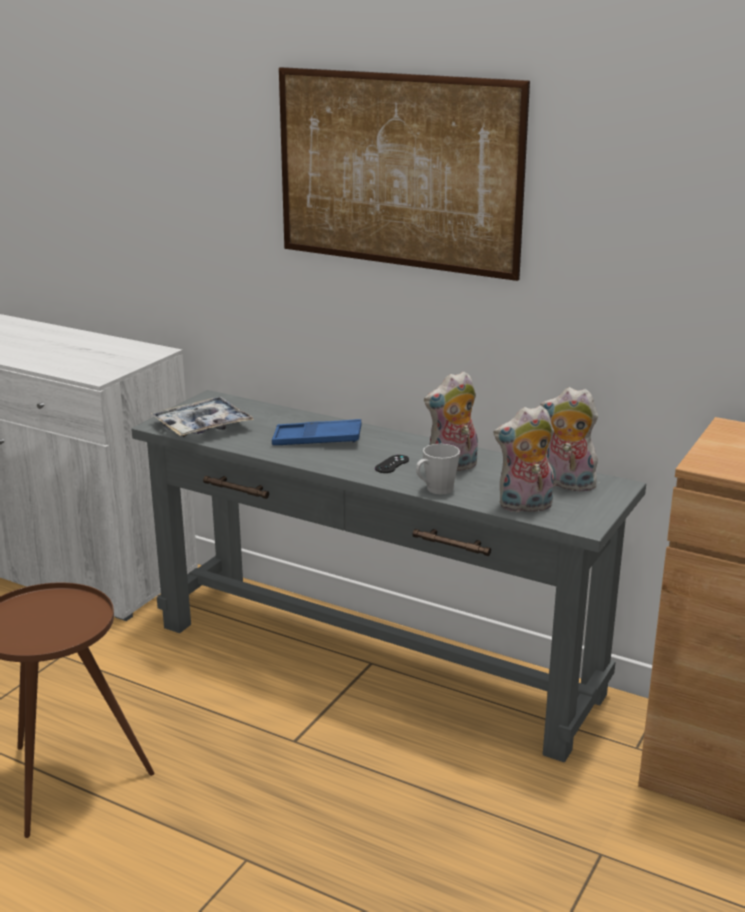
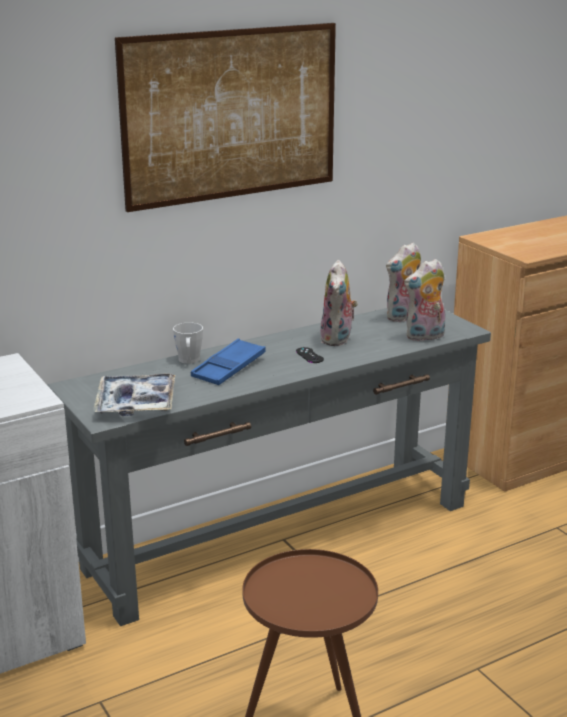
camera: 60 degrees left, 0 degrees up
(435, 490) = (370, 353): grey mug -> grey mug (189, 361)
(524, 507) = (425, 337): plush toy -> plush toy turned 45 degrees clockwise

